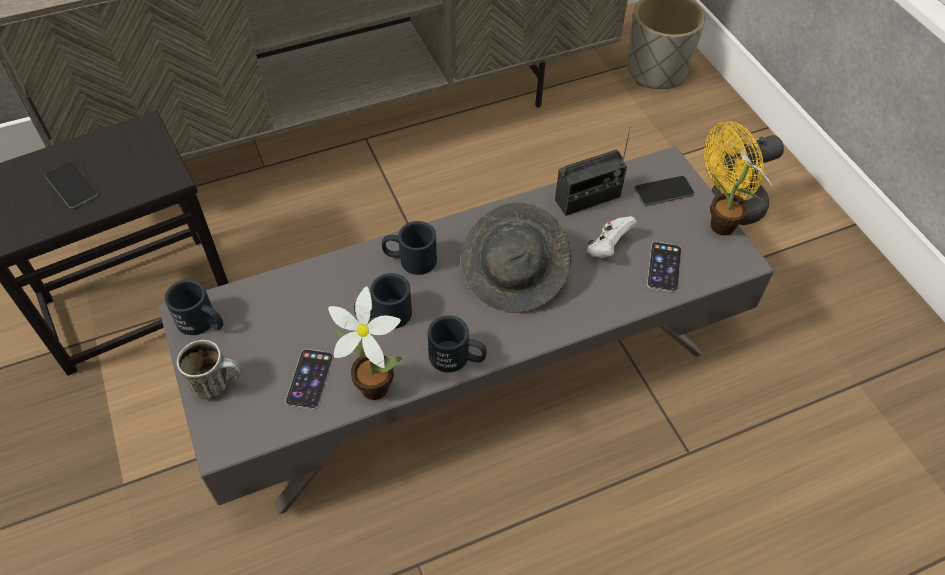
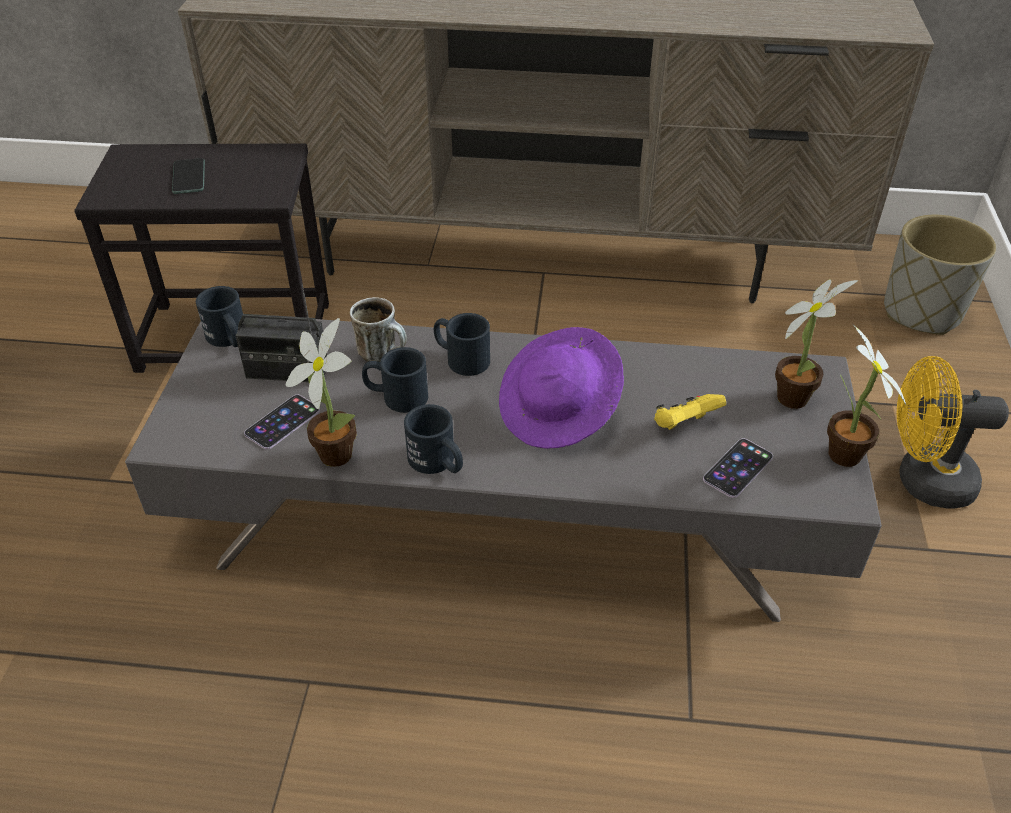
camera: 30 degrees right, 10 degrees down
(218, 384) = (201, 393): mug -> mug (383, 354)
(515, 274) = (559, 411): grey hat -> purple hat
(587, 199) = (697, 371): radio -> radio (287, 371)
(607, 247) = (684, 425): white game controller -> yellow game controller
(663, 191) = (795, 395): phone -> potted plant

